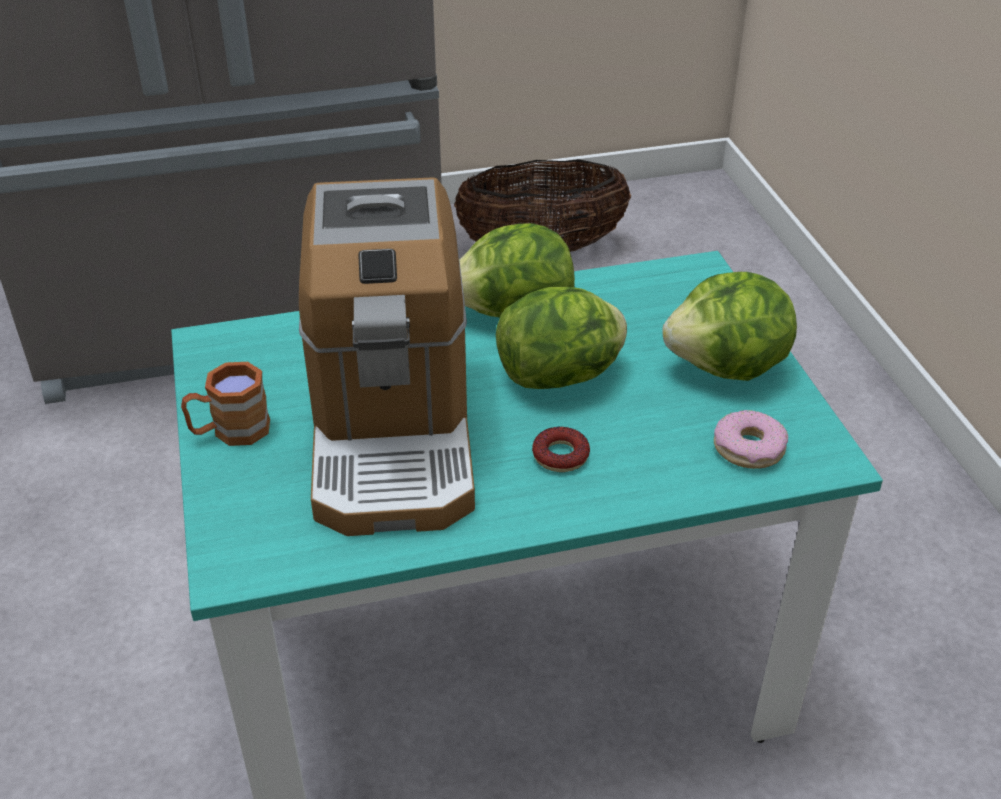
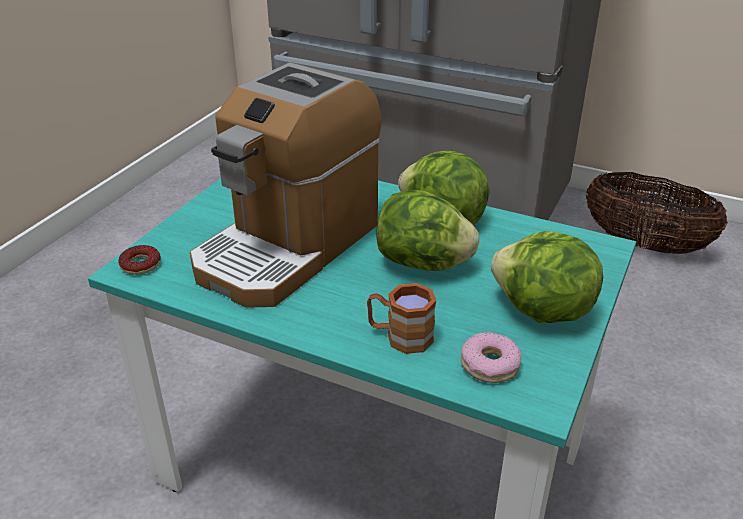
camera: 40 degrees right, 5 degrees down
(230, 431) = (215, 208): brown mug -> brown mug (400, 336)
(560, 455) = (362, 305): donut -> donut (140, 265)

